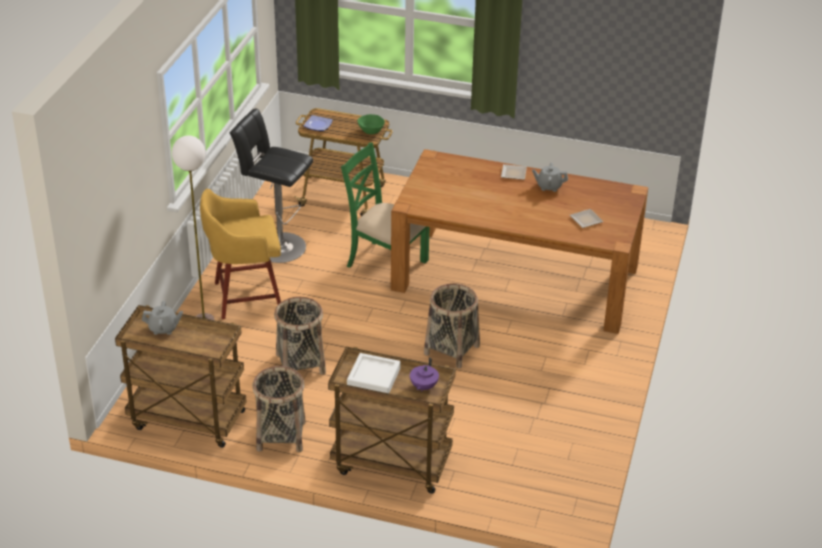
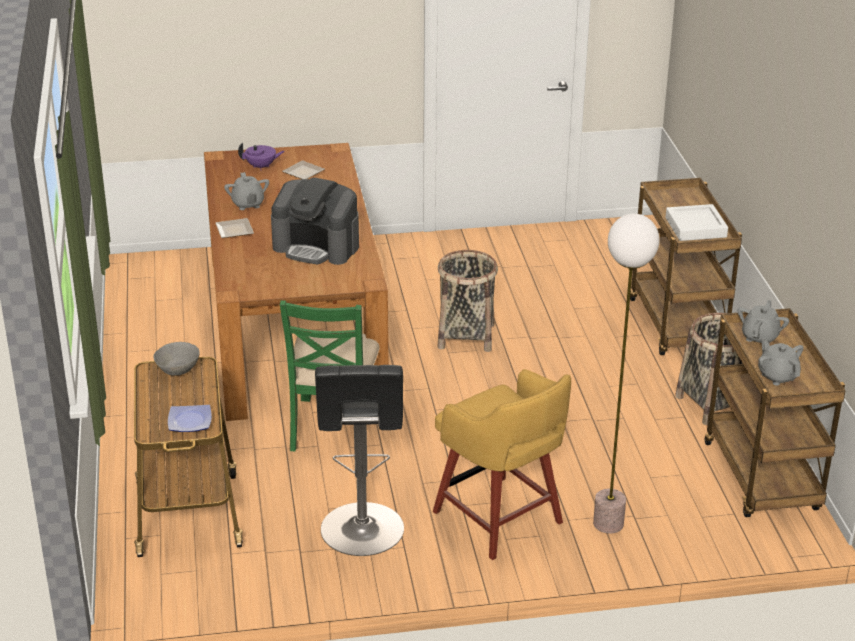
camera: 115 degrees left, 5 degrees down
(209, 341) = (760, 337): none -> grey teapot
(300, 363) = (586, 429): basket -> none
(371, 131) = (178, 369): green bowl -> grey bowl
(423, 387) = (676, 200): purple teapot -> purple teapot (261, 167)
(468, 198) = (317, 246): none -> coffee machine

